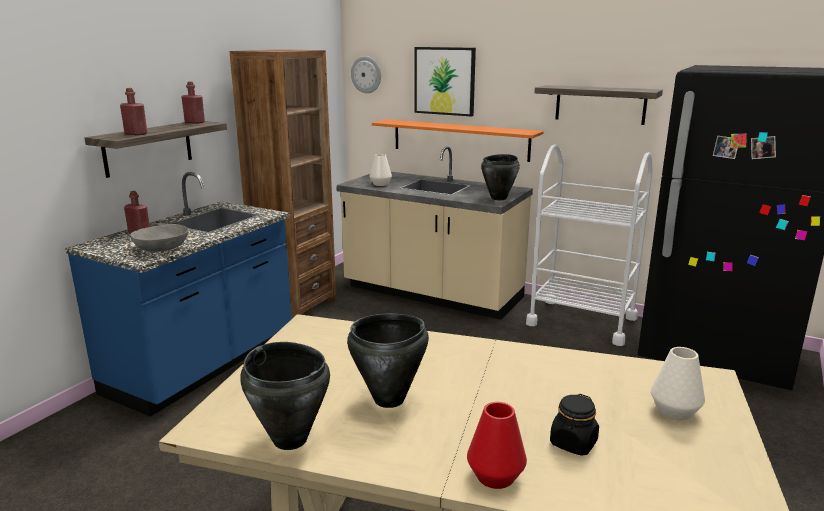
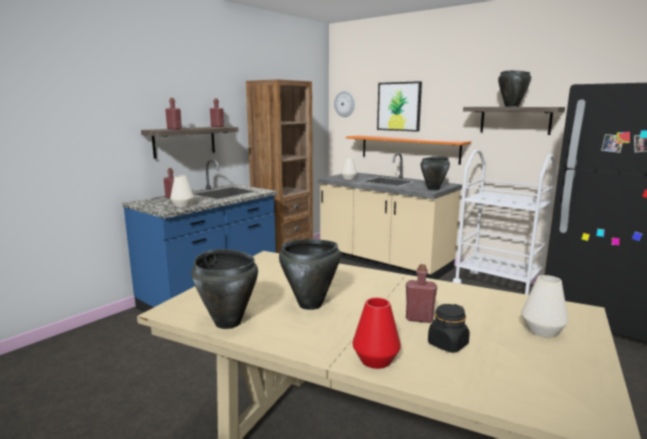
camera: 10 degrees right, 5 degrees down
(162, 248) = (182, 205): grey bowl -> white vase
(530, 408) = (419, 318): none -> red bottle
(596, 88) = (511, 106): none -> black cooking pot

